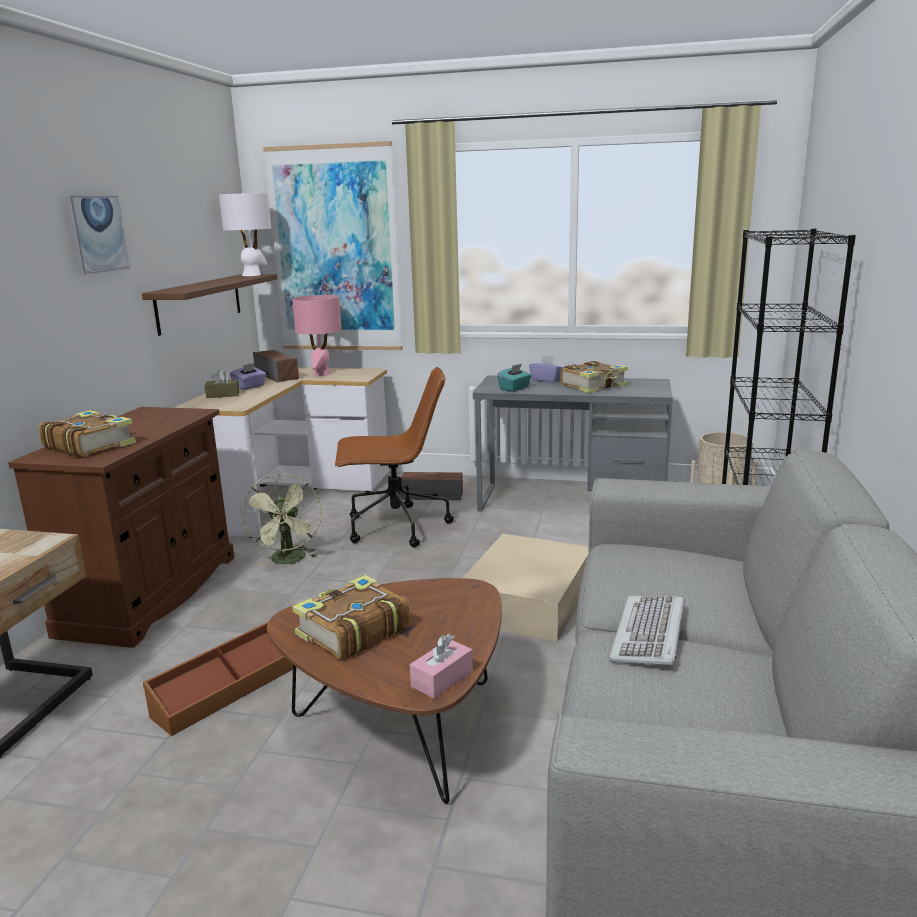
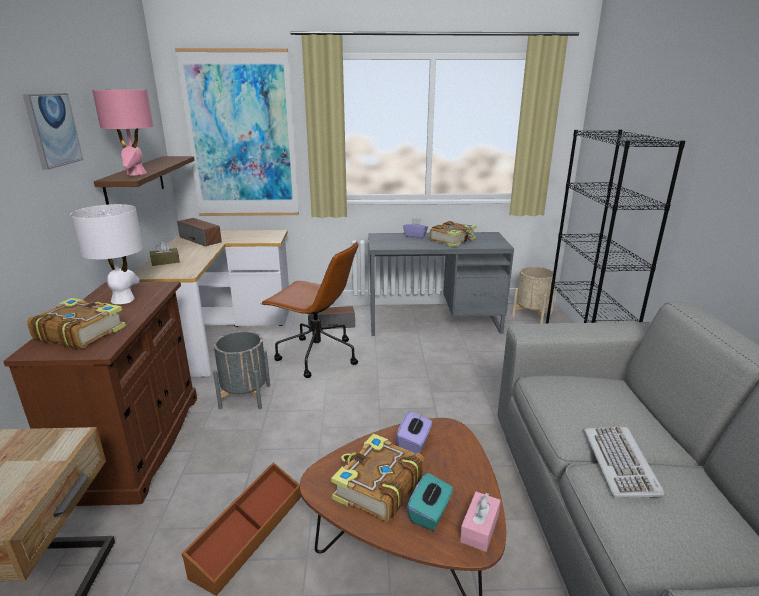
camera: 15 degrees left, 5 degrees up
(250, 387) = (184, 252): purple tissue box -> purple tissue box (414, 443)
(252, 275) = (174, 158): white table lamp -> white table lamp (123, 299)
(289, 561) = (245, 396): green fan -> grey planter
(322, 373) = (237, 236): pink table lamp -> pink table lamp (136, 174)
(395, 527) = (316, 356): brown office chair -> brown office chair turned 45 degrees clockwise
(514, 388) = (398, 245): turquoise tissue box -> turquoise tissue box (430, 513)
(526, 601) = (444, 412): beige storage box -> none

